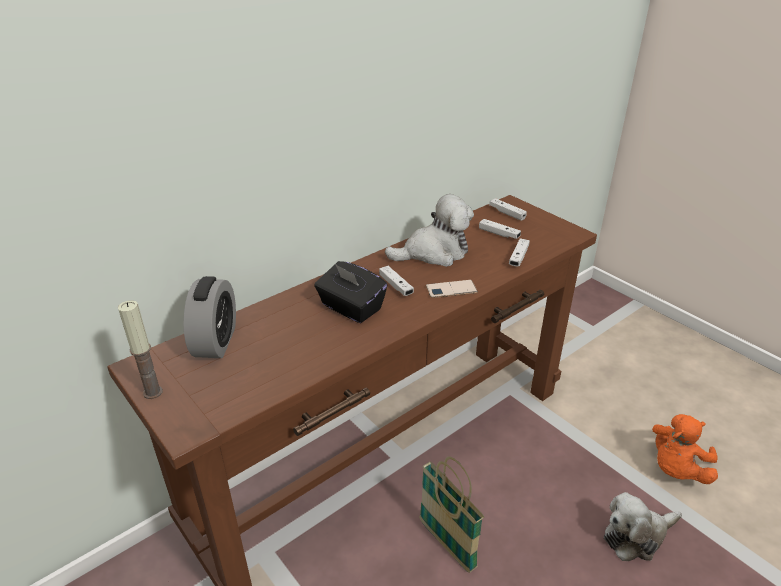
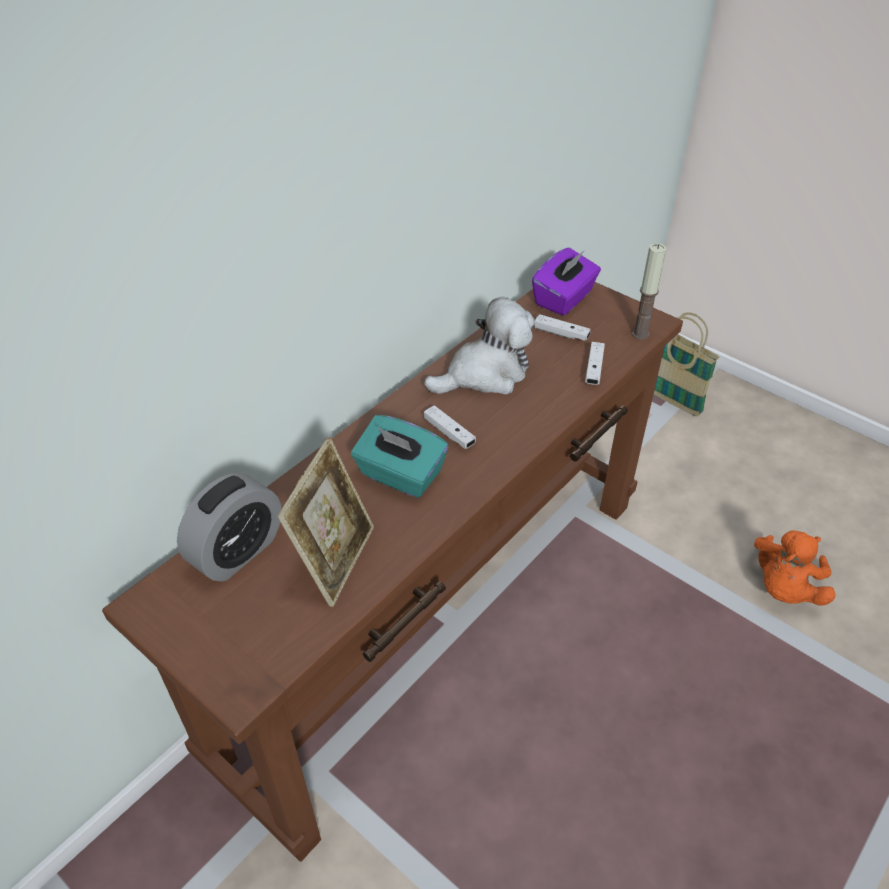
camera: 10 degrees left, 10 degrees up
(153, 392) = (178, 641): candle -> candle (640, 334)
(216, 342) = (237, 552): alarm clock -> alarm clock turned 45 degrees clockwise
(285, 355) = (335, 560): none -> picture frame
(351, 308) = (400, 475): black tissue box -> turquoise tissue box
(447, 544) = (535, 726): basket -> basket (671, 401)
(451, 289) = (521, 430): phone -> none
(507, 213) = (564, 299): white game controller -> purple tissue box
(636, 536) = (750, 680): plush toy -> none

